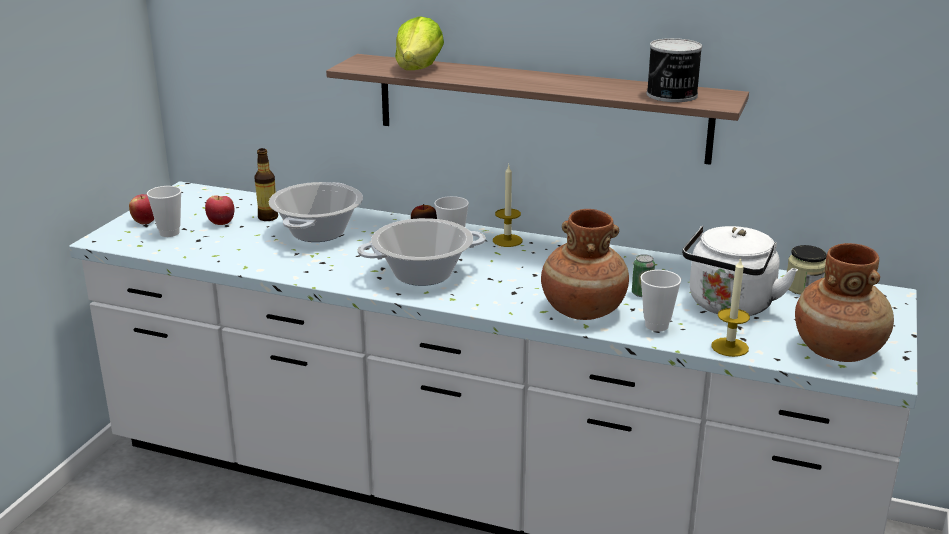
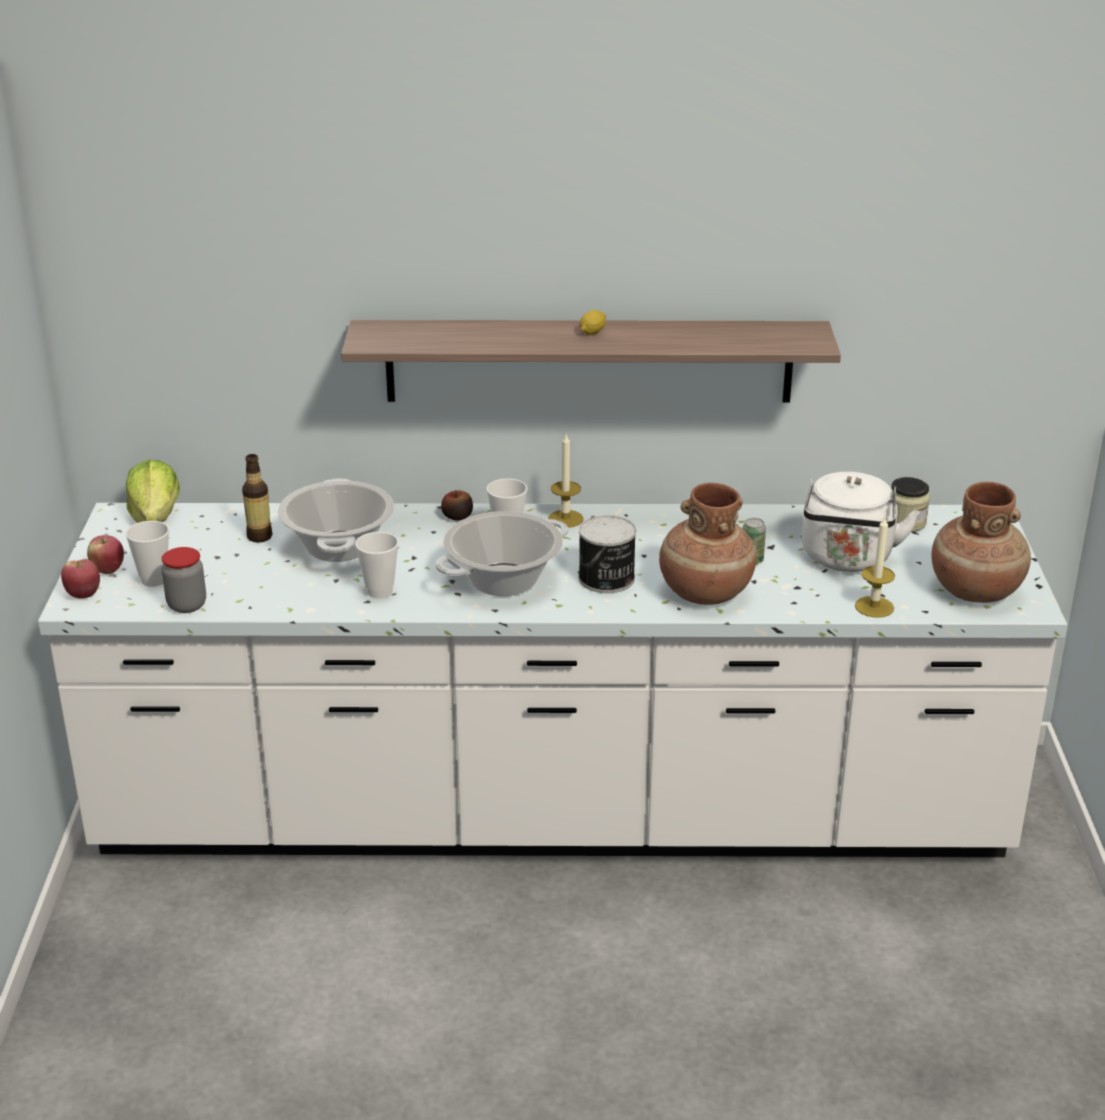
camera: 20 degrees left, 5 degrees up
(176, 252) = (187, 605): none -> jar
(221, 223) = (207, 554): apple -> apple (84, 594)
(419, 69) = (449, 336): lettuce -> lettuce (156, 517)
(534, 78) = (592, 332): none -> lemon
(656, 325) = (790, 596): cup -> cup (380, 592)
(672, 95) = (757, 338): can -> can (606, 579)

